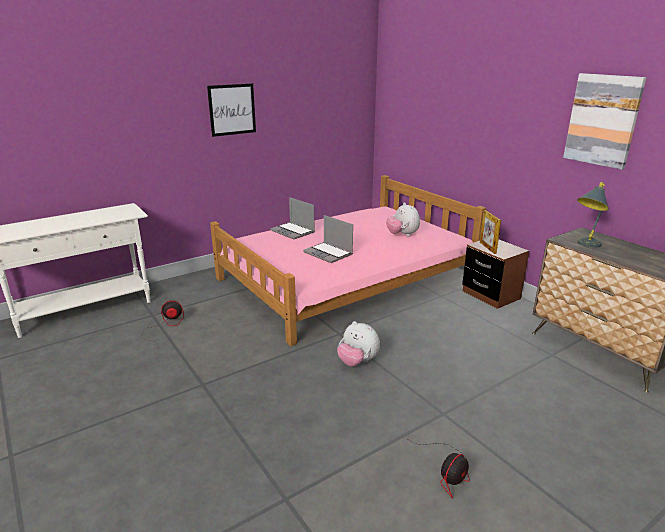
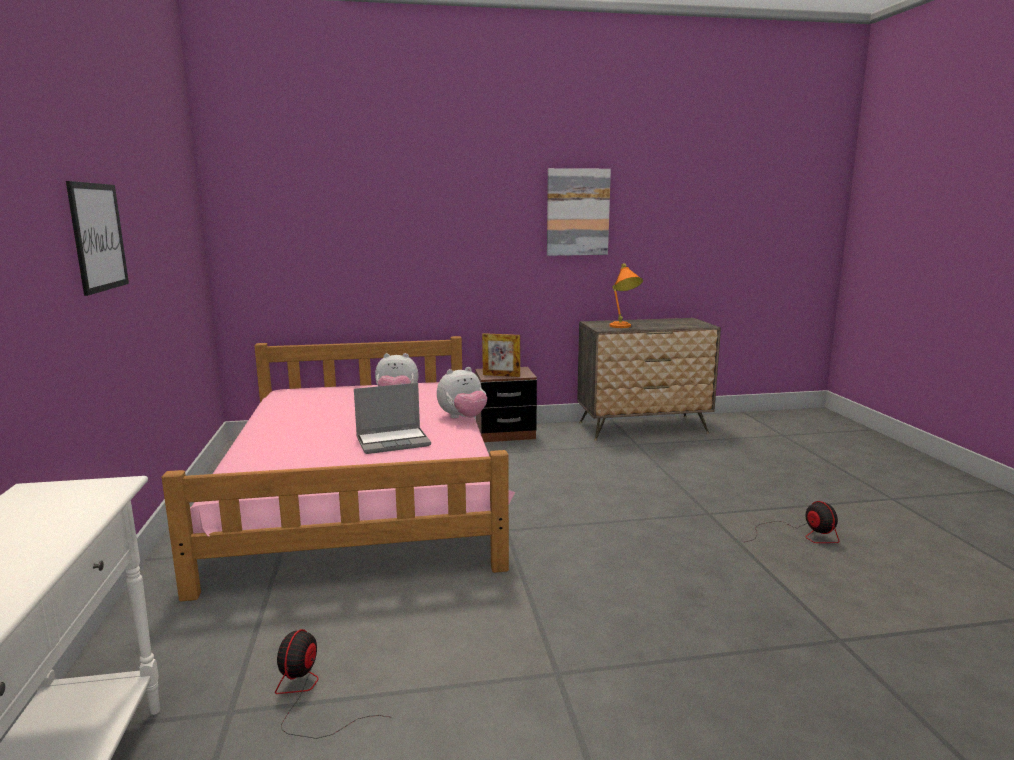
camera: 65 degrees left, 10 degrees down
(293, 231) = (269, 448): laptop -> none
(357, 362) = (583, 533): plush toy -> plush toy (463, 418)
(585, 245) = (623, 327): grey table lamp -> orange table lamp

